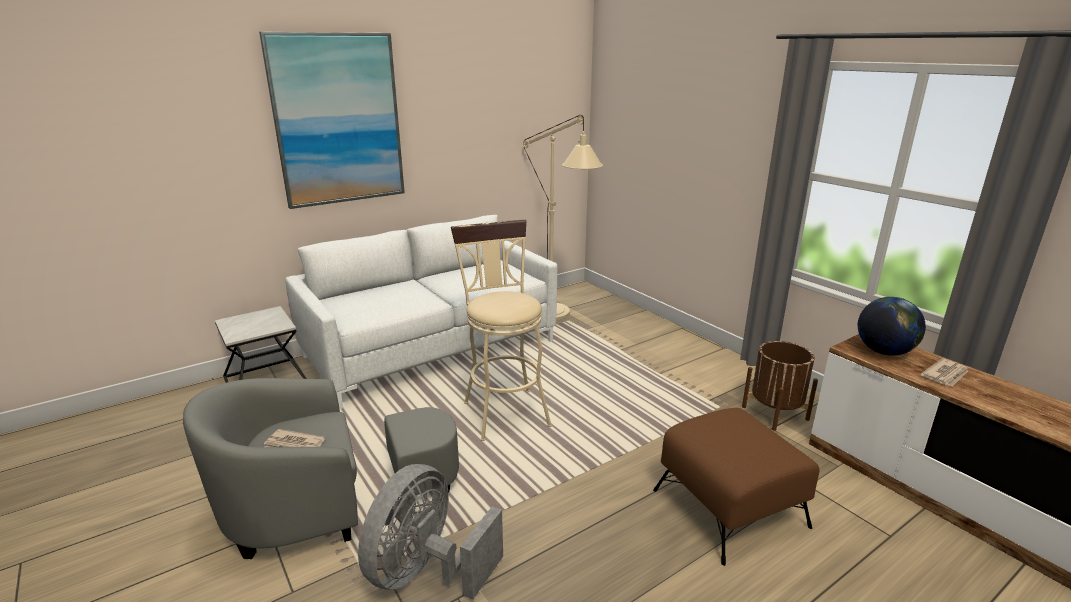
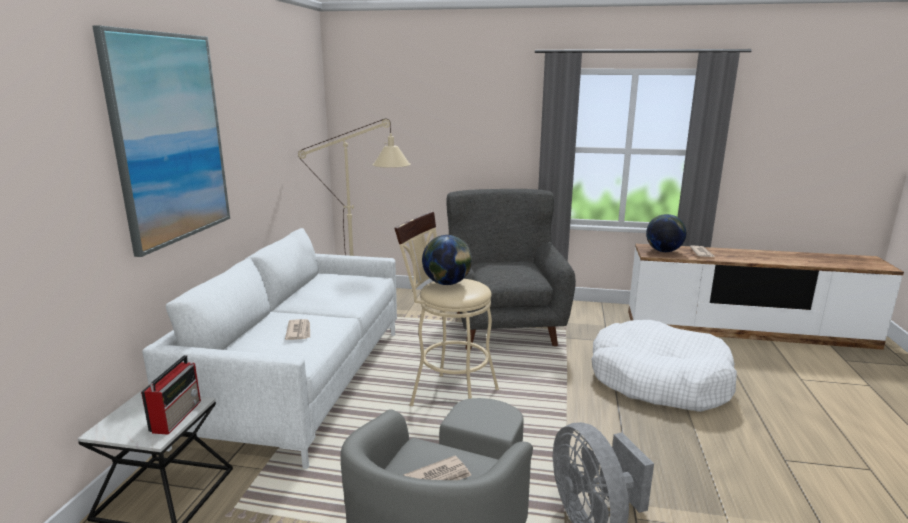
camera: 45 degrees left, 5 degrees down
(263, 328) = (177, 415): none -> radio
(391, 300) = (299, 331): none -> newspaper
(502, 296) = (447, 283): none -> globe
(664, 373) = (504, 325): none -> grey armchair
(729, 509) = (658, 380): brown ottoman -> white dog bed
(775, 413) = (594, 321): brown planter -> none

